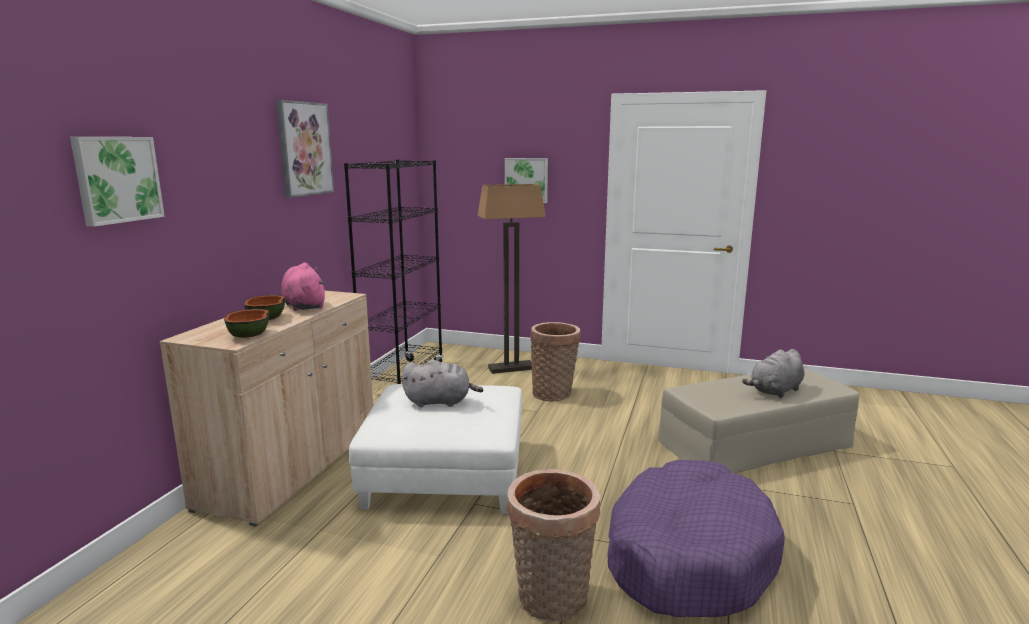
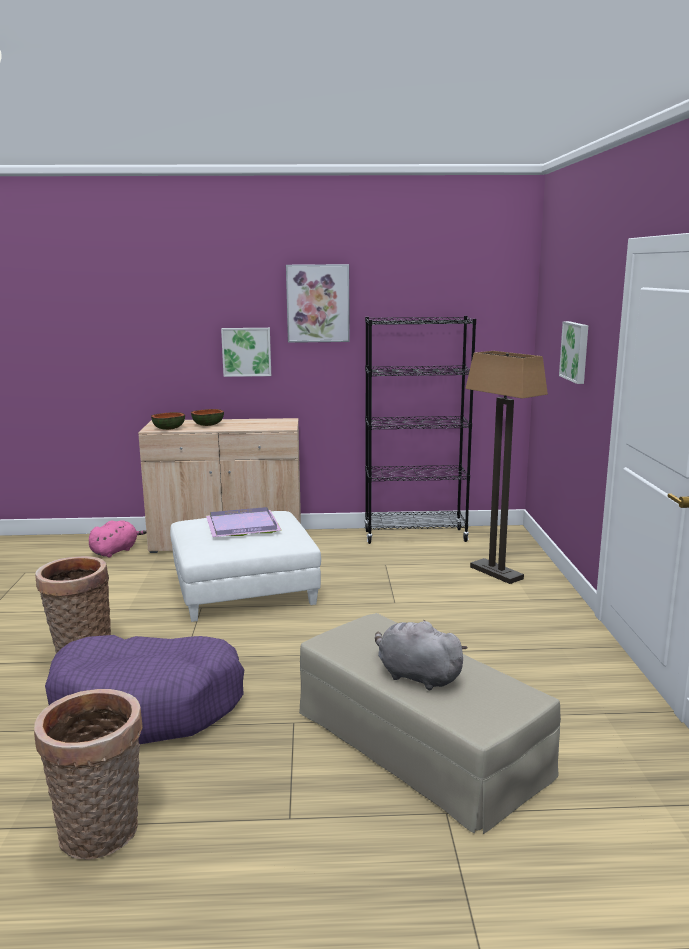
camera: 70 degrees right, 0 degrees up
(117, 179) = (136, 319): picture -> picture (246, 351)
(304, 306) = (247, 425): pink plush toy -> pink plush toy (116, 551)
(440, 402) = (244, 526): grey plush toy -> purple tray
(554, 393) = (450, 603): basket -> basket (101, 835)

